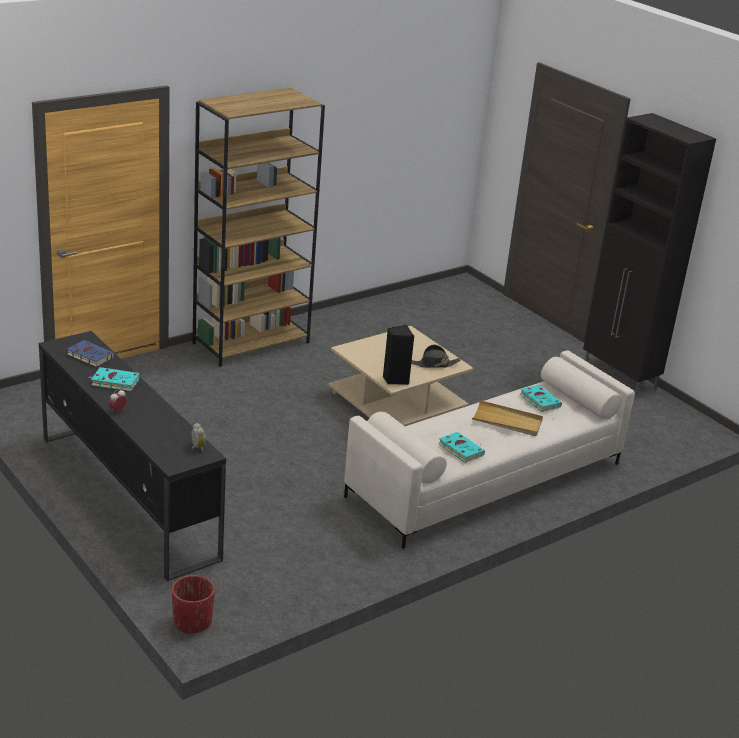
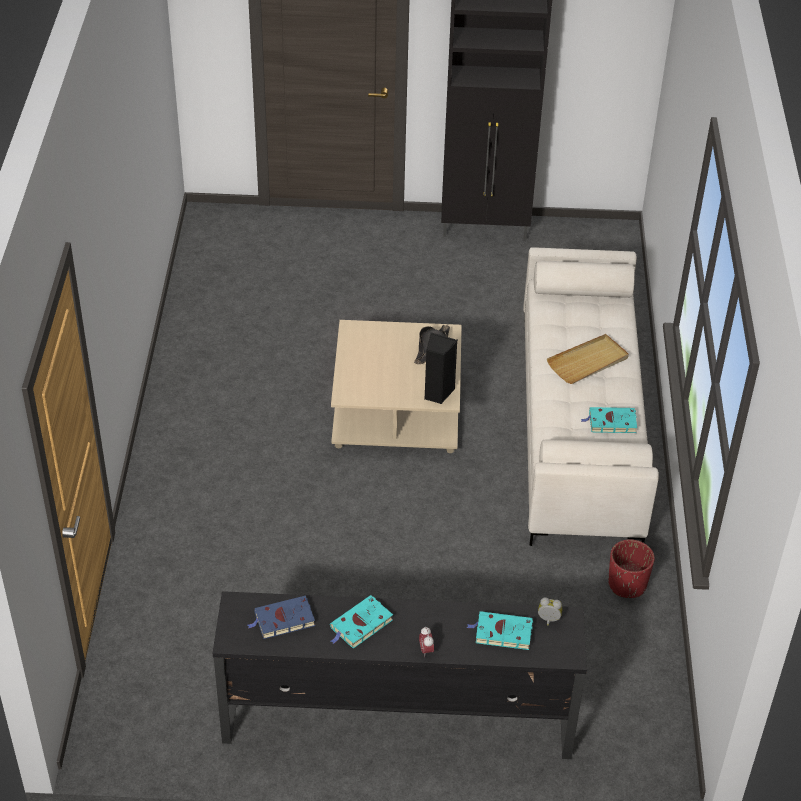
camera: 50 degrees left, 15 degrees up
(192, 622) = (649, 771): red planter -> red planter (627, 584)
(251, 342) = (173, 455): brown bookcase -> none
(539, 400) = (568, 318): turquoise book -> turquoise book (501, 633)

